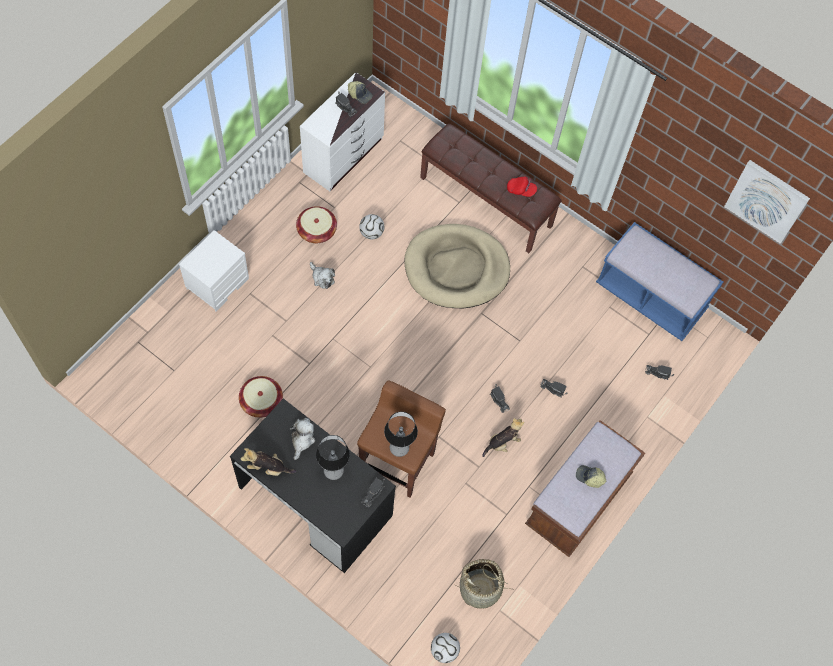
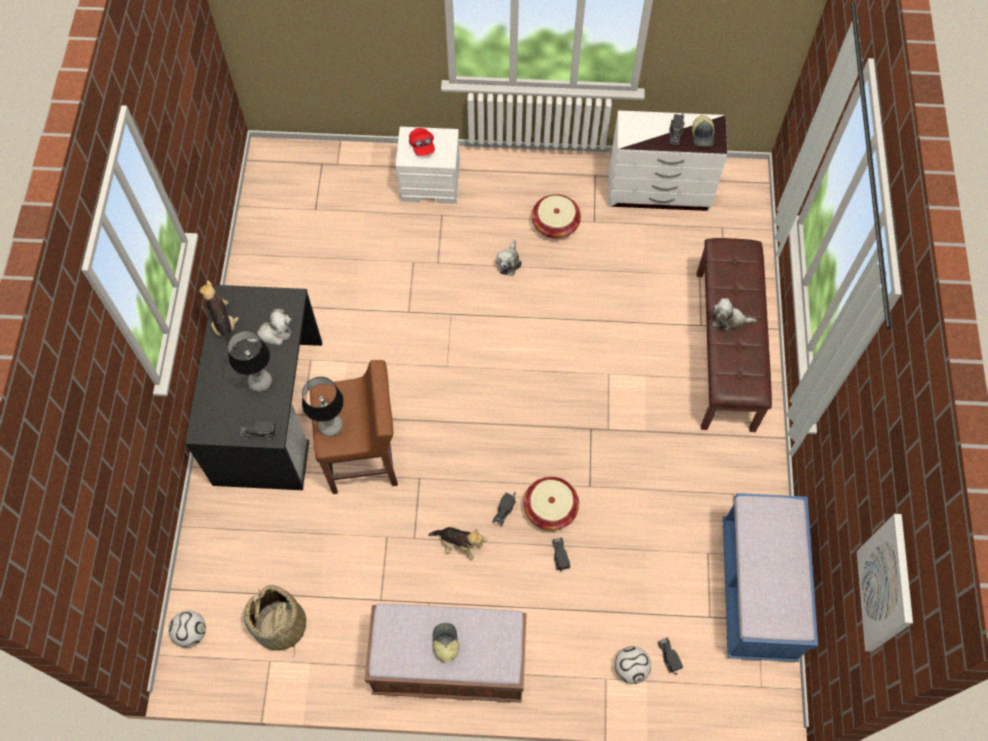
camera: 60 degrees right, 0 degrees up
(261, 401) = (338, 298): basket -> basket (550, 508)
(371, 233) = (595, 271): football -> football (631, 668)
(456, 268) = (622, 372): beige dog bed -> none
(490, 178) = (729, 320): none -> plush toy
(521, 190) = (742, 358): red cap -> red cap (422, 146)

